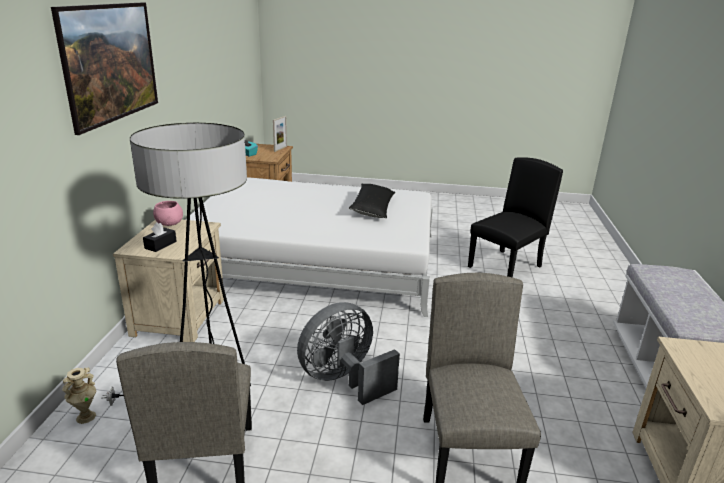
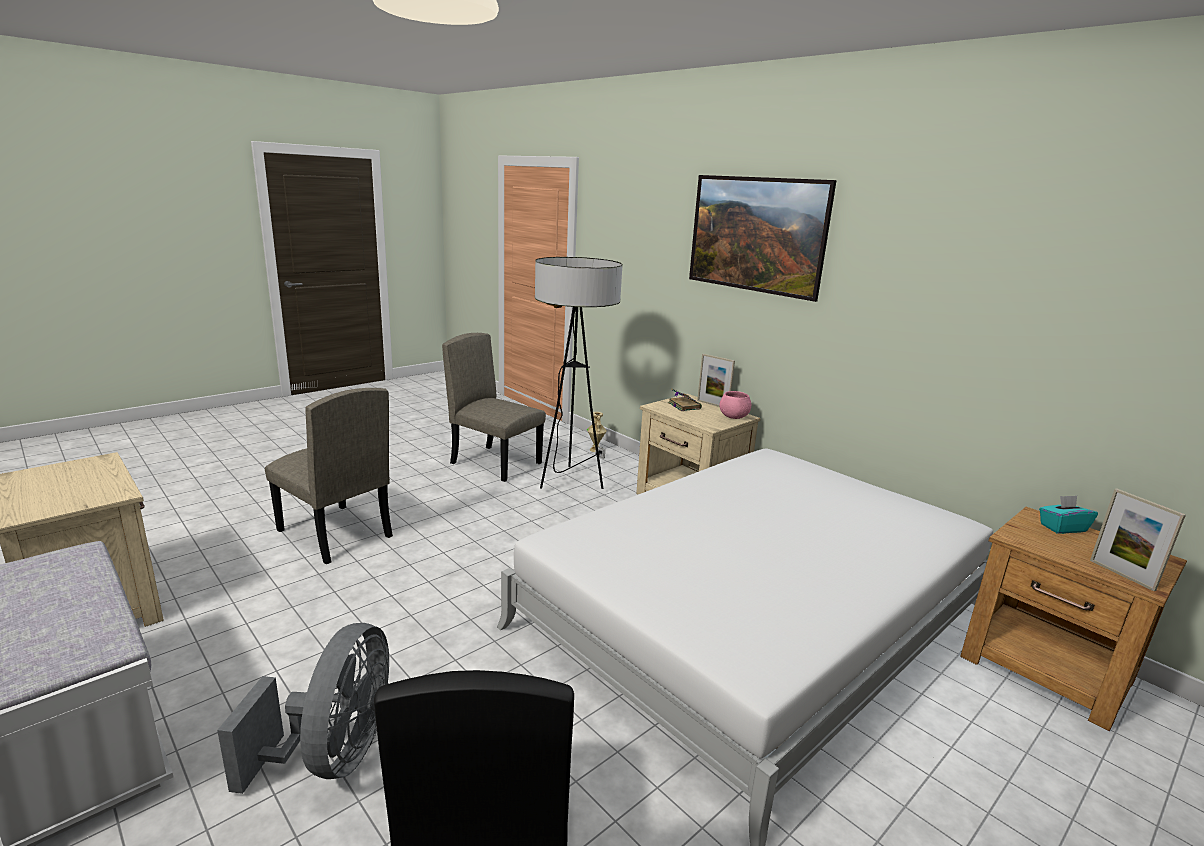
camera: 130 degrees right, 5 degrees down
(140, 236) = (713, 404): none -> picture frame
(160, 245) = (683, 405): black tissue box -> book
(344, 380) = (489, 528): grey fan -> grey fan (334, 755)
(372, 208) = (719, 577): black pillow -> none

